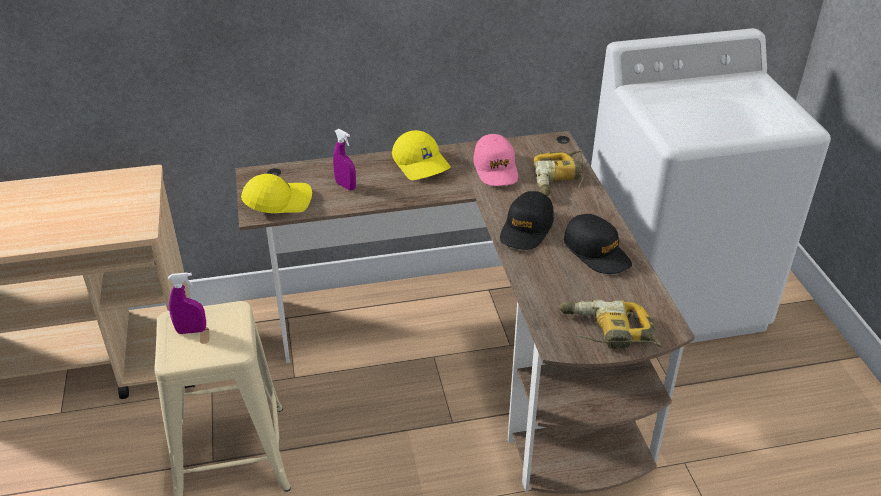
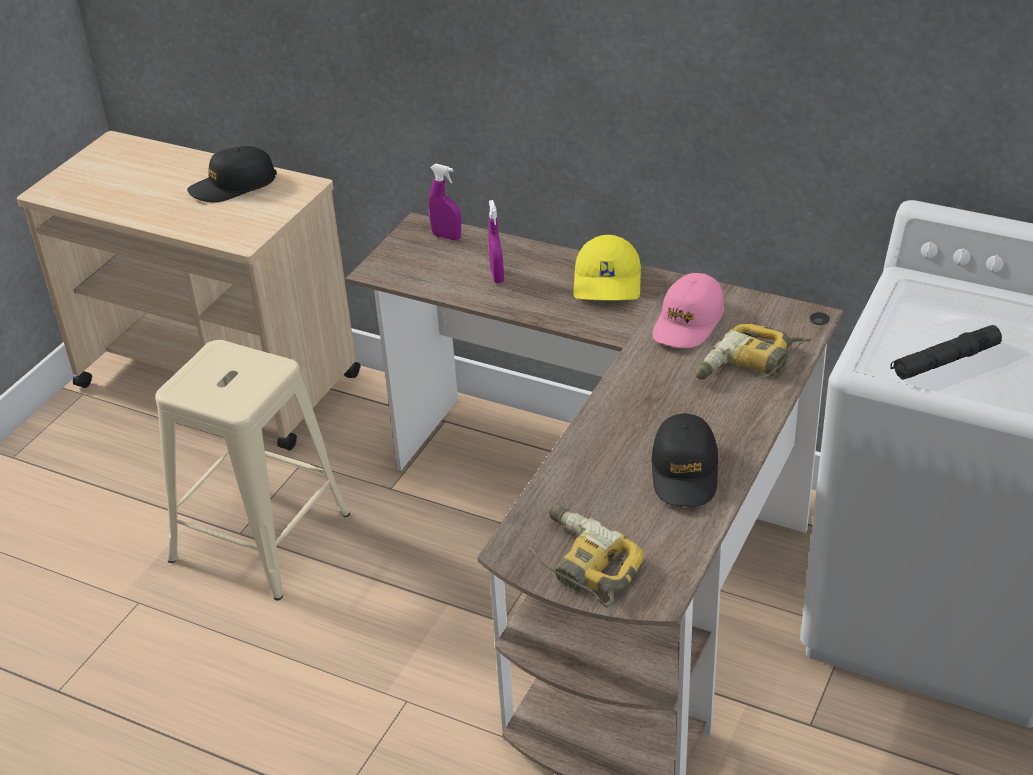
camera: 40 degrees right, 0 degrees up
(191, 331) = (220, 369): purple spray bottle -> purple spray bottle (446, 236)
(278, 201) = (410, 266): yellow cap -> none
(526, 229) = (636, 408): black cap -> black cap (233, 185)
(710, 124) = (945, 361): none -> black flashlight

